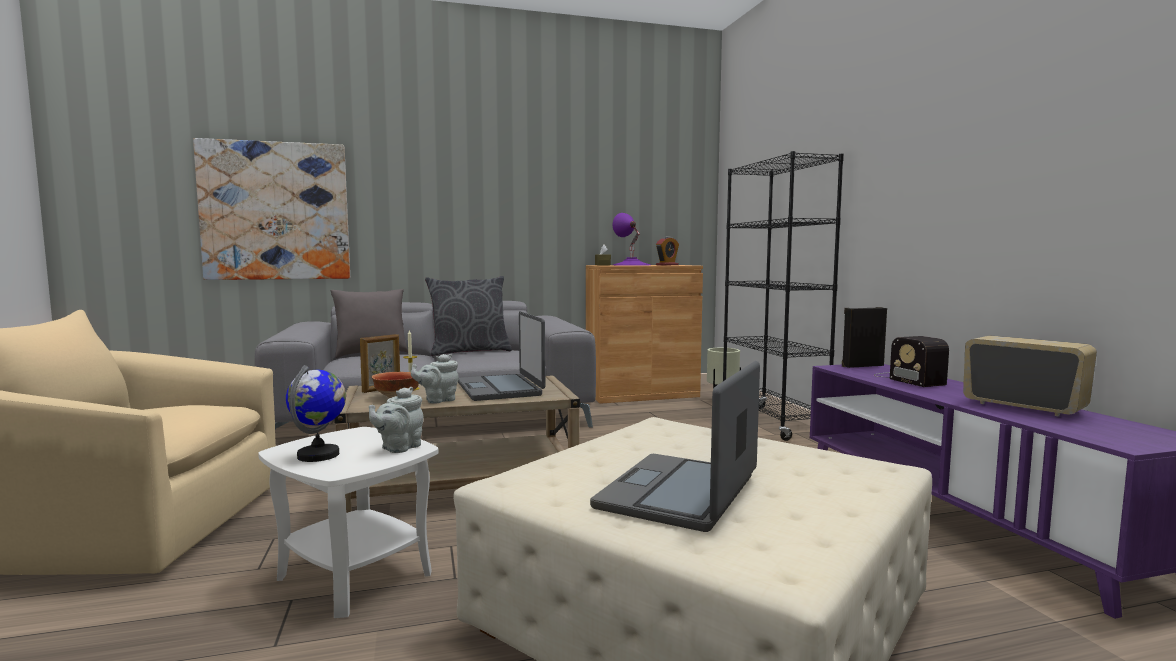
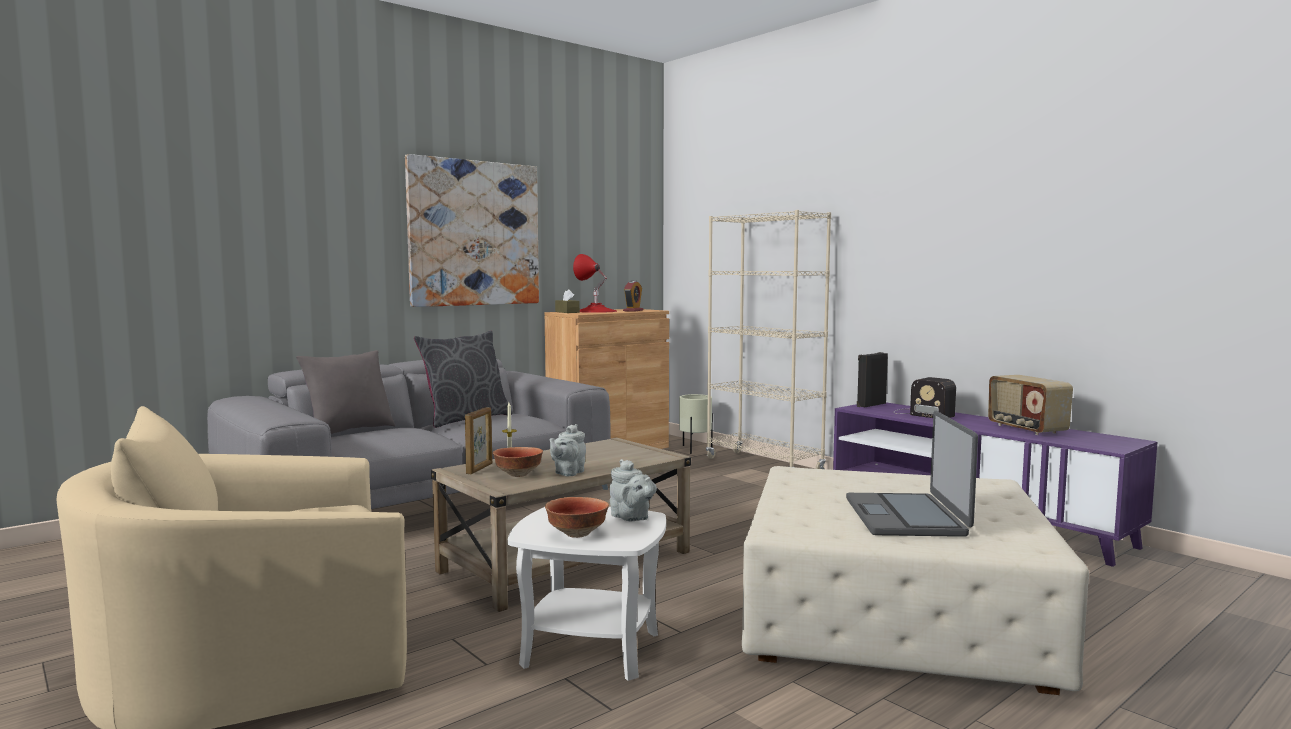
camera: 25 degrees left, 0 degrees up
(276, 211) = (183, 254): picture -> picture (474, 233)
(319, 455) = (576, 533): globe -> bowl
(399, 448) = (632, 518): grey teapot -> grey teapot turned 45 degrees counterclockwise
(500, 389) = (600, 455): laptop -> none
(631, 265) = (596, 311): purple table lamp -> red table lamp
(772, 423) = (764, 465): black bookcase -> beige bookcase
(1023, 407) = (1026, 429): radio -> radio turned 135 degrees counterclockwise

